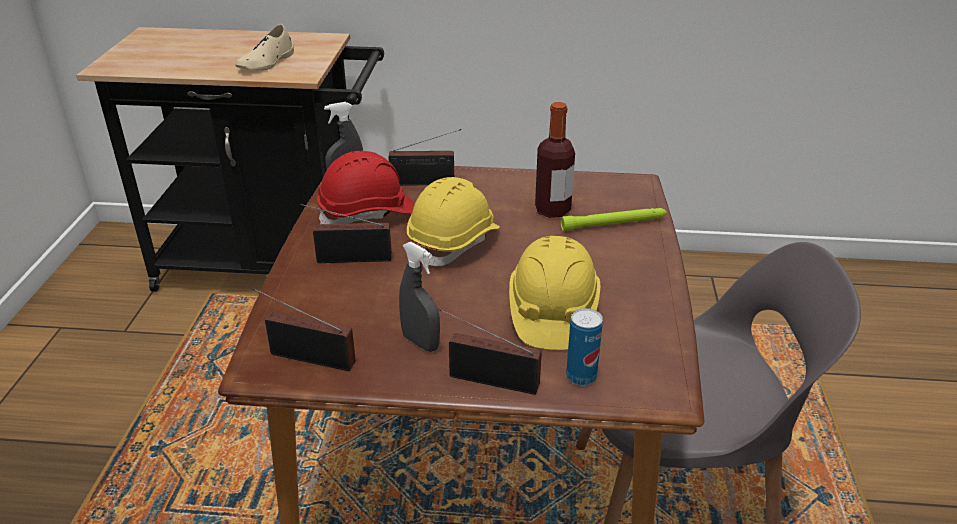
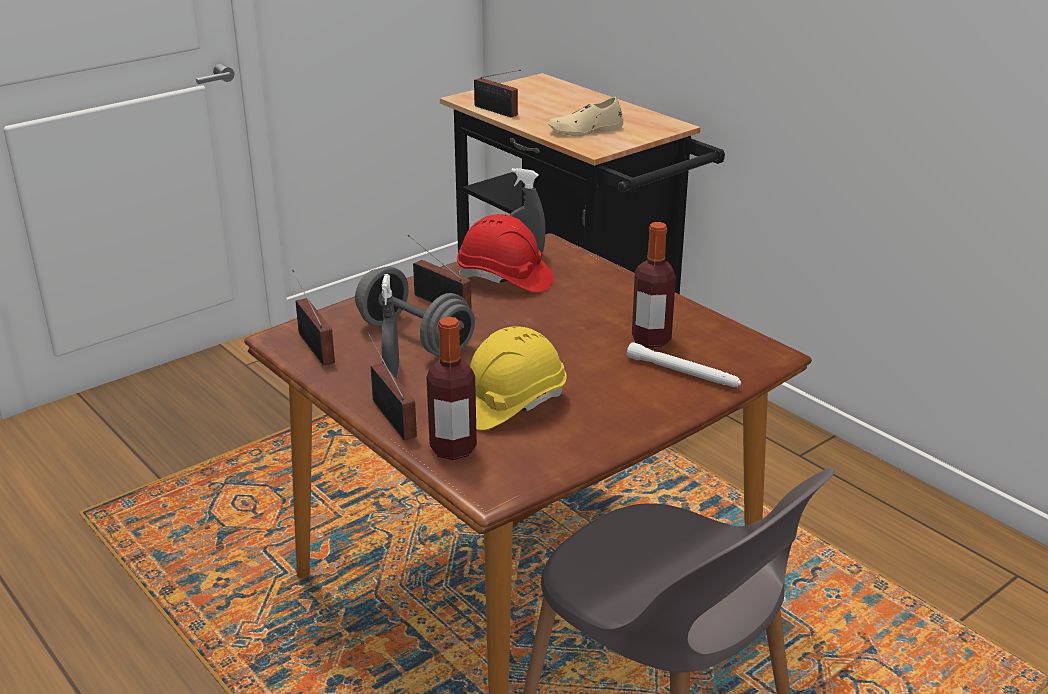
camera: 45 degrees right, 5 degrees down
(384, 300) = (415, 337): none -> grey dumbbell
(426, 183) = (587, 276): radio -> radio (497, 111)
(454, 242) = (530, 325): yellow hard hat -> none
(581, 376) = (453, 449): can -> bottle
(614, 224) = (683, 373): green flashlight -> white flashlight

